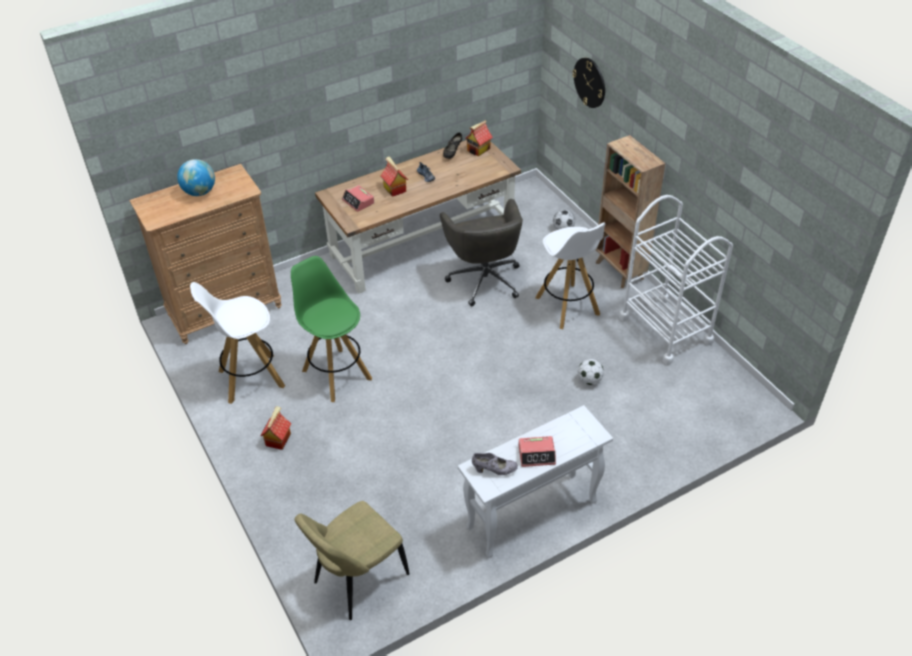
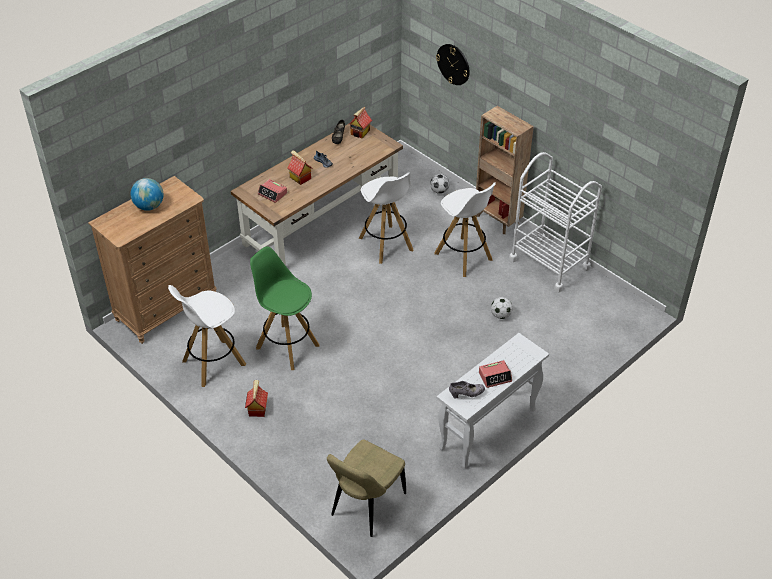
camera: 15 degrees left, 0 degrees up
(484, 279) = (386, 244): grey office chair -> white stool

